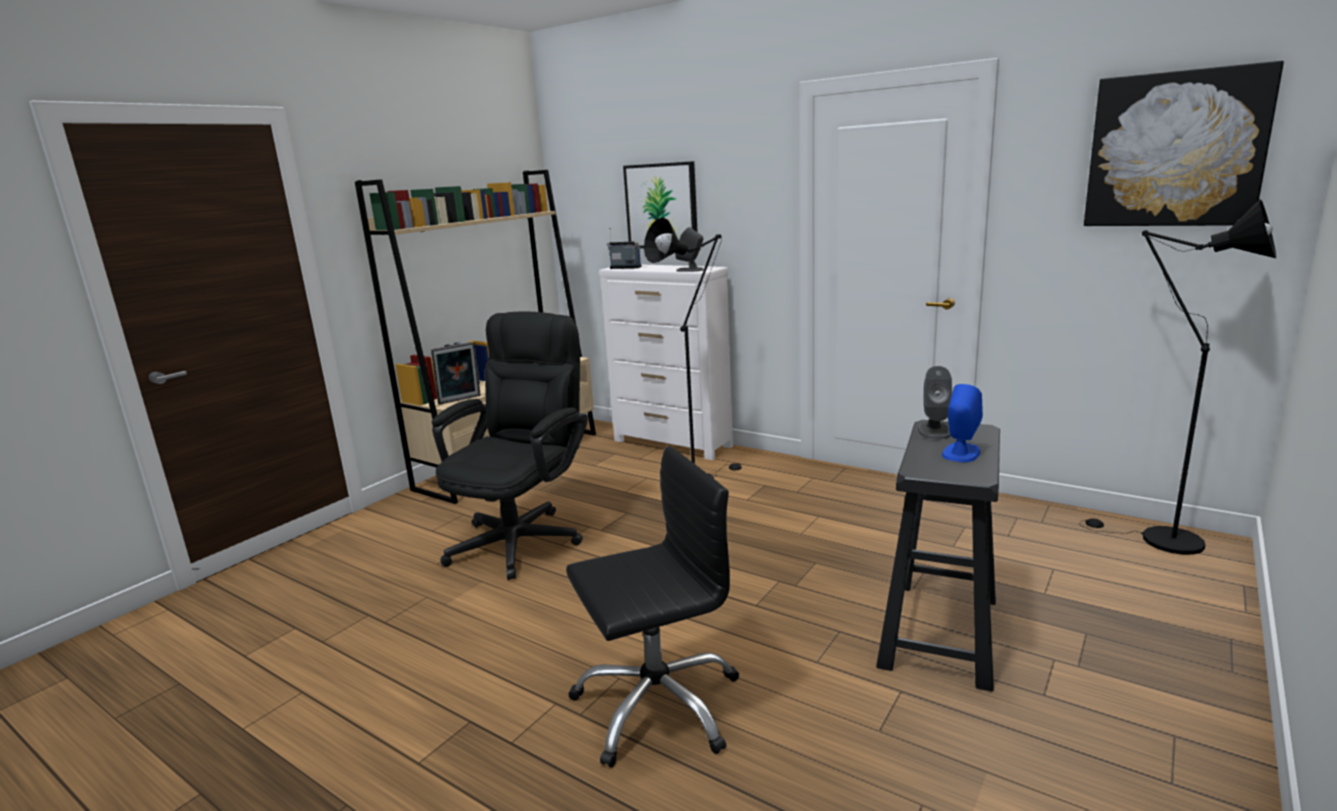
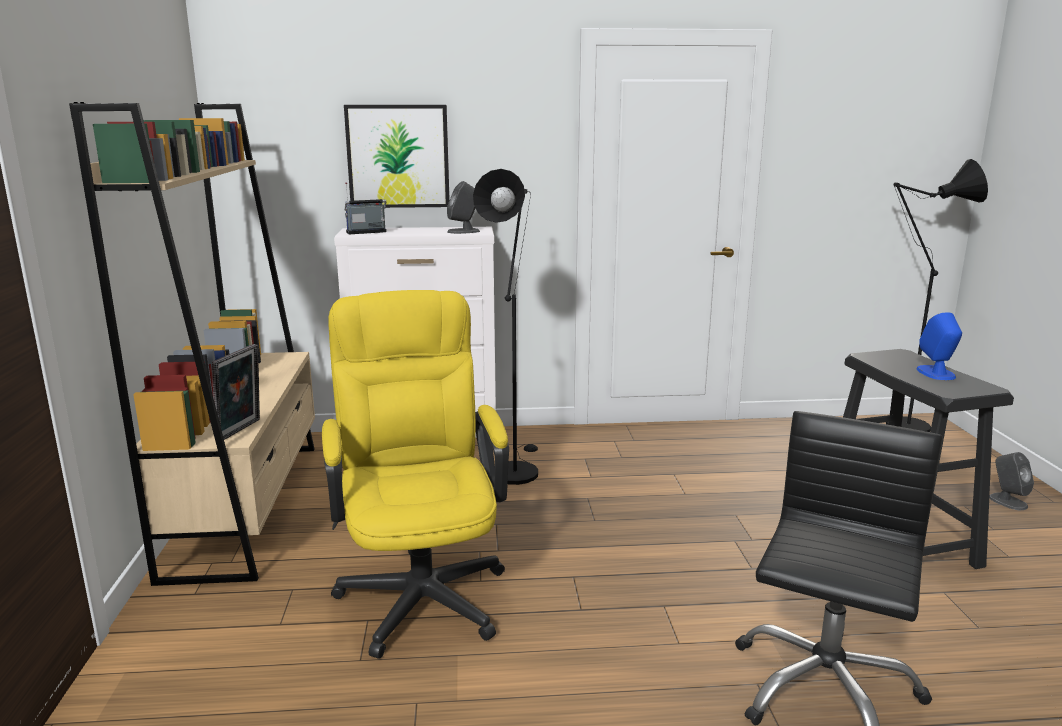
camera: 40 degrees left, 0 degrees up
(523, 537) = (421, 588): black office chair -> yellow office chair
(934, 431) = (881, 360): grey speaker -> grey speaker (1007, 501)
(1175, 150) = (897, 119): picture -> none

